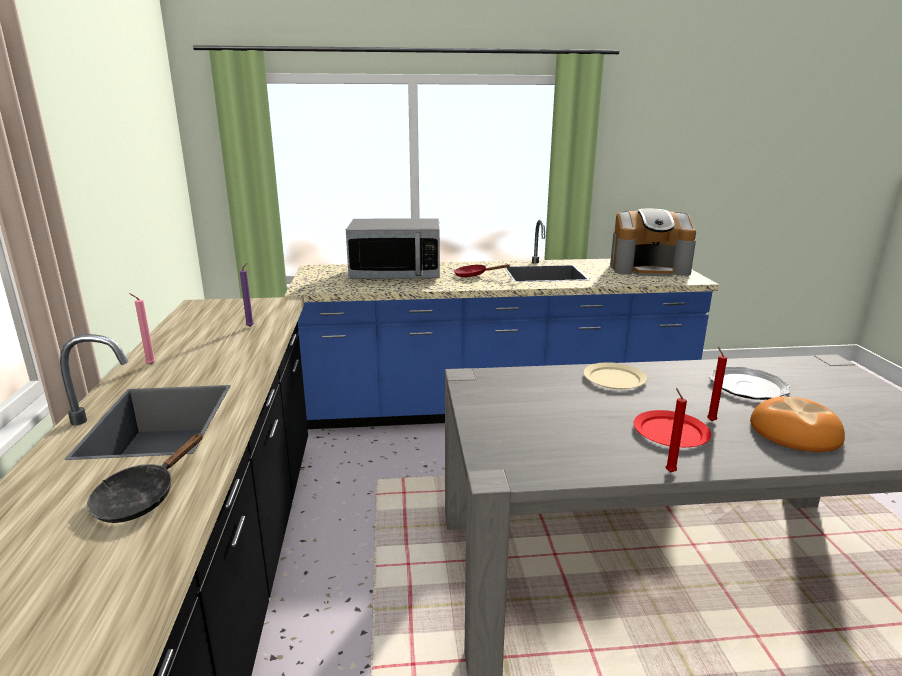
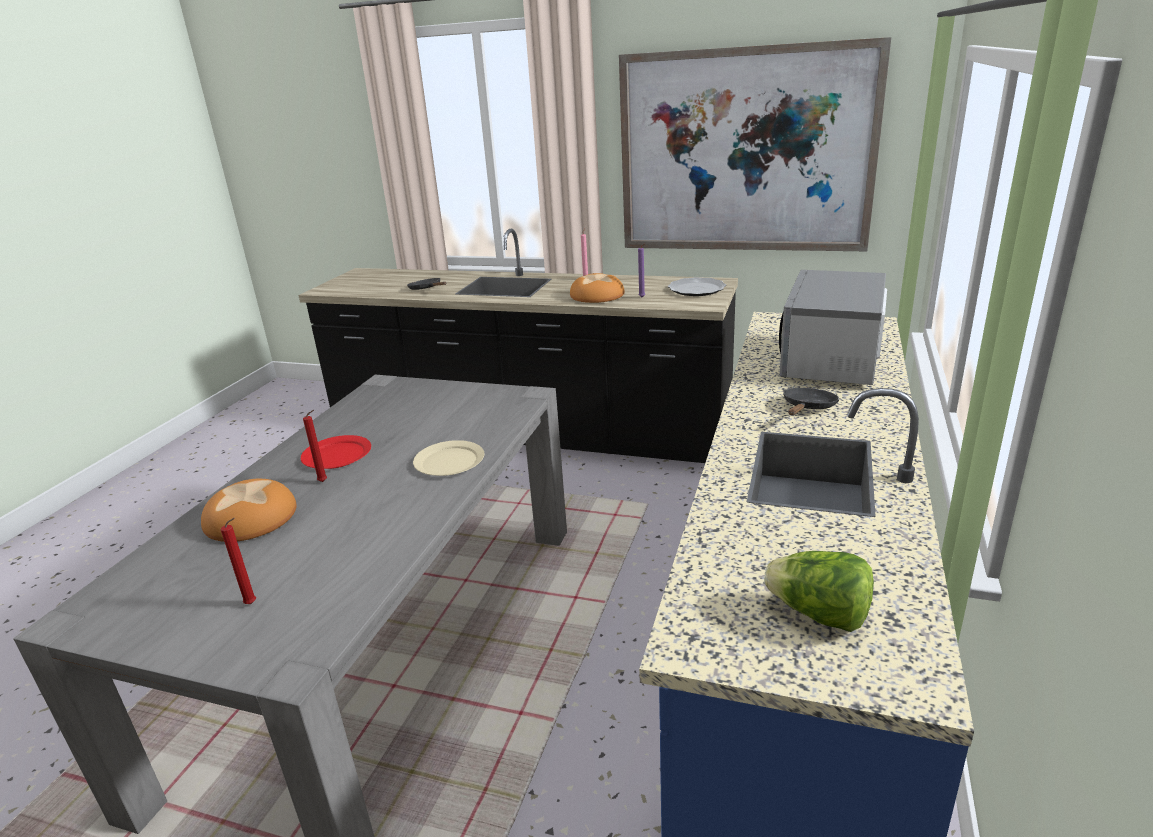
camera: 115 degrees right, 5 degrees up
(121, 171) = (745, 152): none -> picture
(236, 347) = (597, 295): none -> bread
(474, 275) = (808, 408): red frying pan -> black frying pan
(649, 268) = (819, 615): coffee machine -> lettuce
(669, 471) = (303, 436): red candle -> red candle (253, 604)
(747, 386) = (339, 538): plate -> plate (696, 289)

